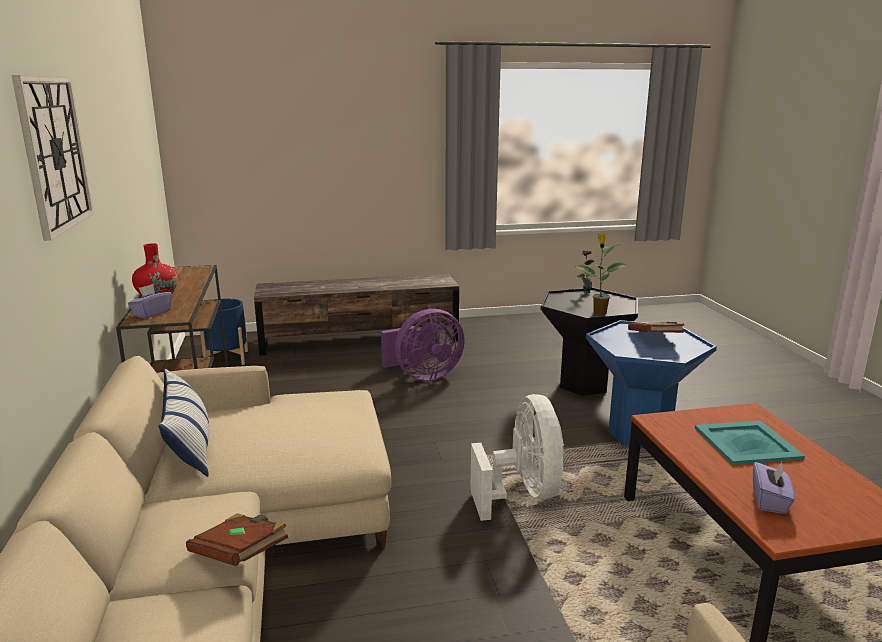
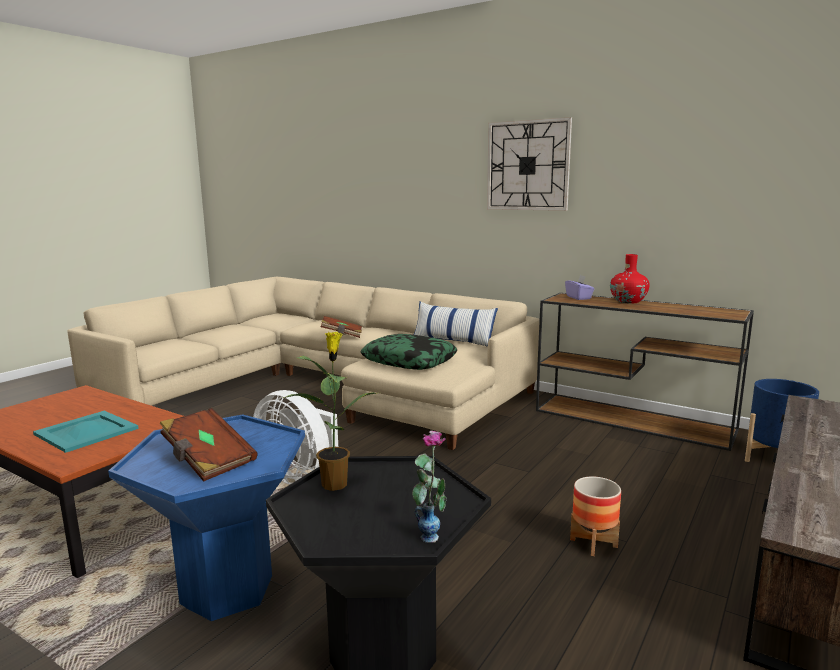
camera: 135 degrees right, 5 degrees down
(320, 432) = (409, 361): none -> pillow
(423, 375) = (593, 543): purple fan -> planter
(770, 501) = (79, 402): purple tissue box -> none

